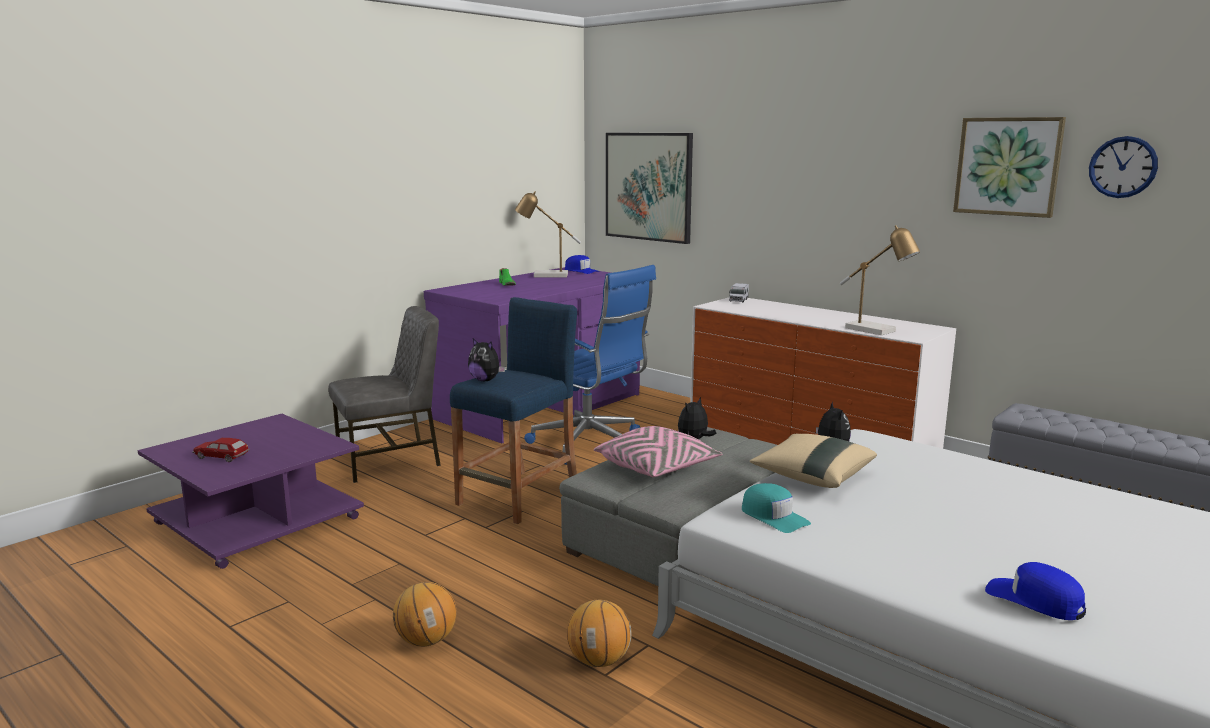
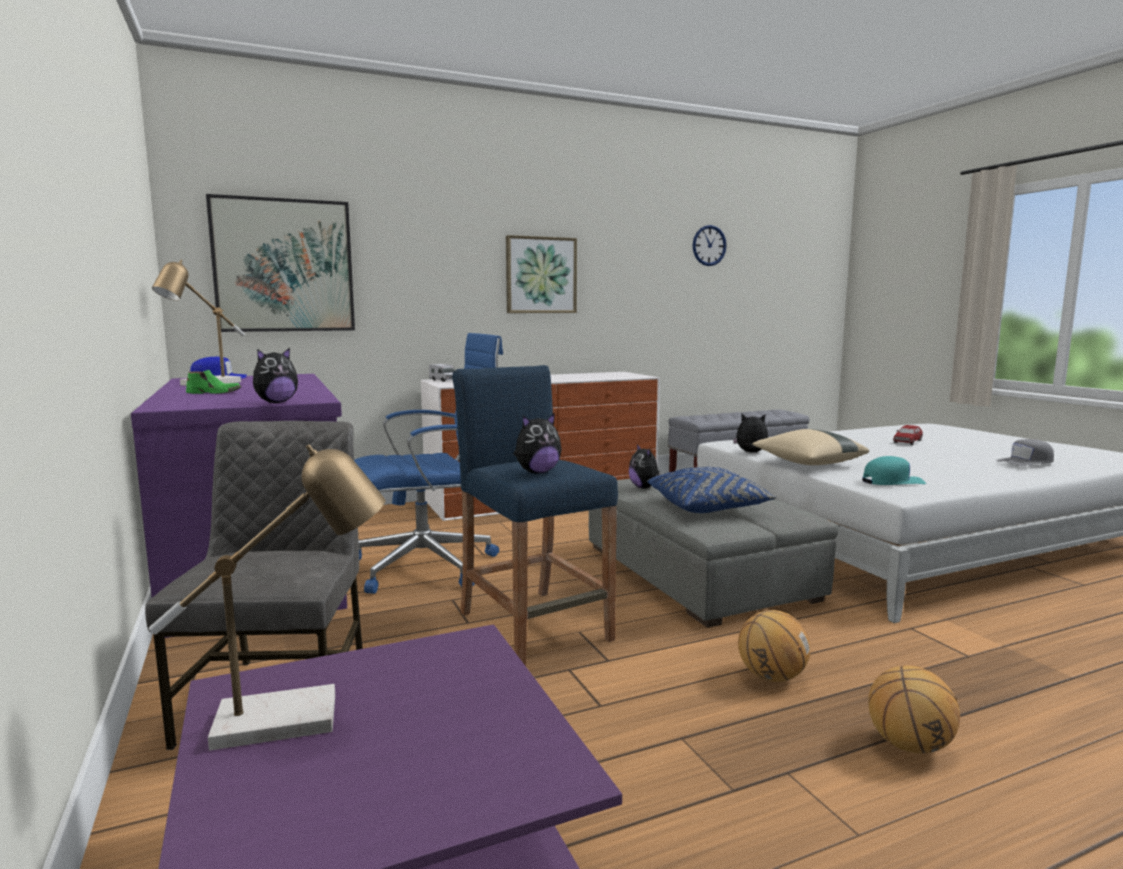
camera: 65 degrees left, 5 degrees down
(221, 456) = (402, 767): toy car -> toy car (907, 442)
(480, 298) = (276, 402): none -> plush toy
(599, 661) = (943, 654): basketball -> basketball (771, 677)
(657, 468) = (708, 507): pink pillow -> blue pillow
(876, 330) = (611, 377): table lamp -> table lamp (295, 717)
(1008, 166) = (646, 244): picture -> picture (541, 275)
(1034, 600) = (1026, 462): blue cap -> grey cap

